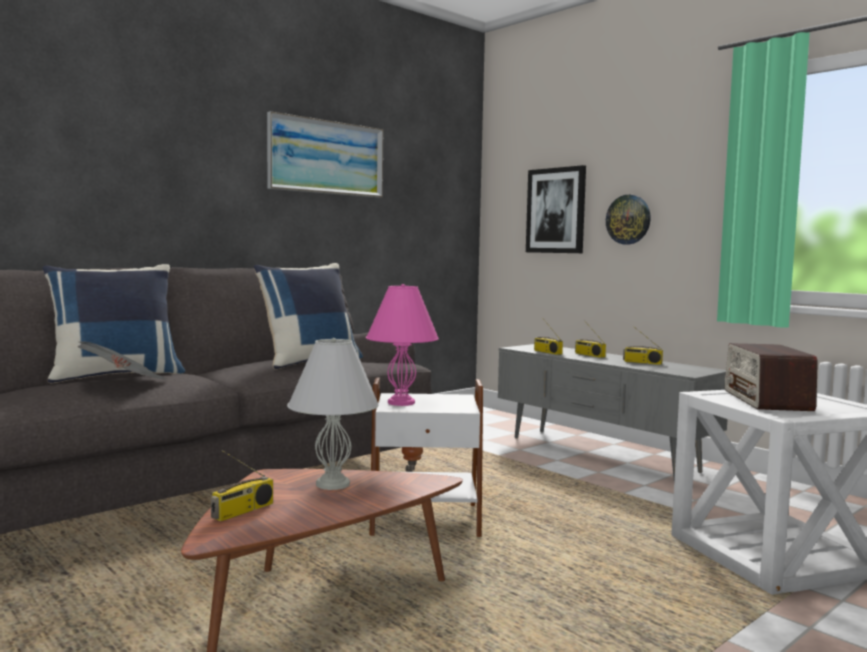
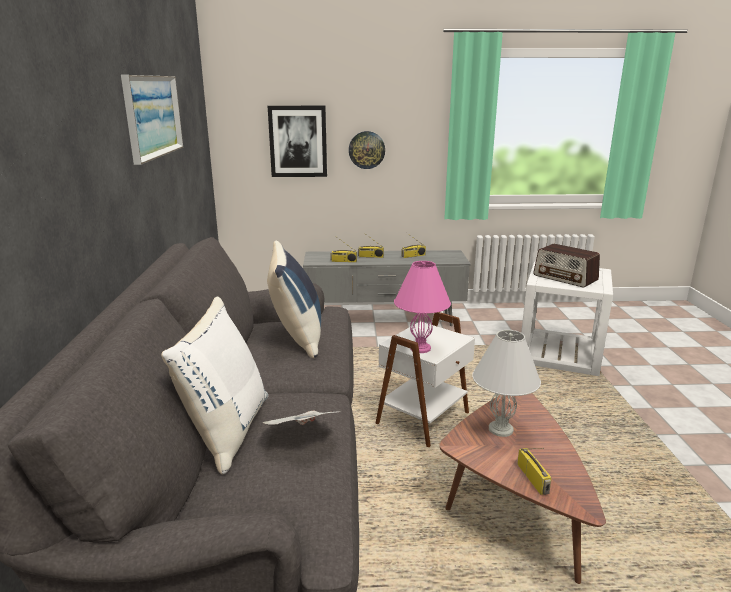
camera: 50 degrees left, 15 degrees up
(116, 375) = (227, 430): blue pillow -> white pillow

